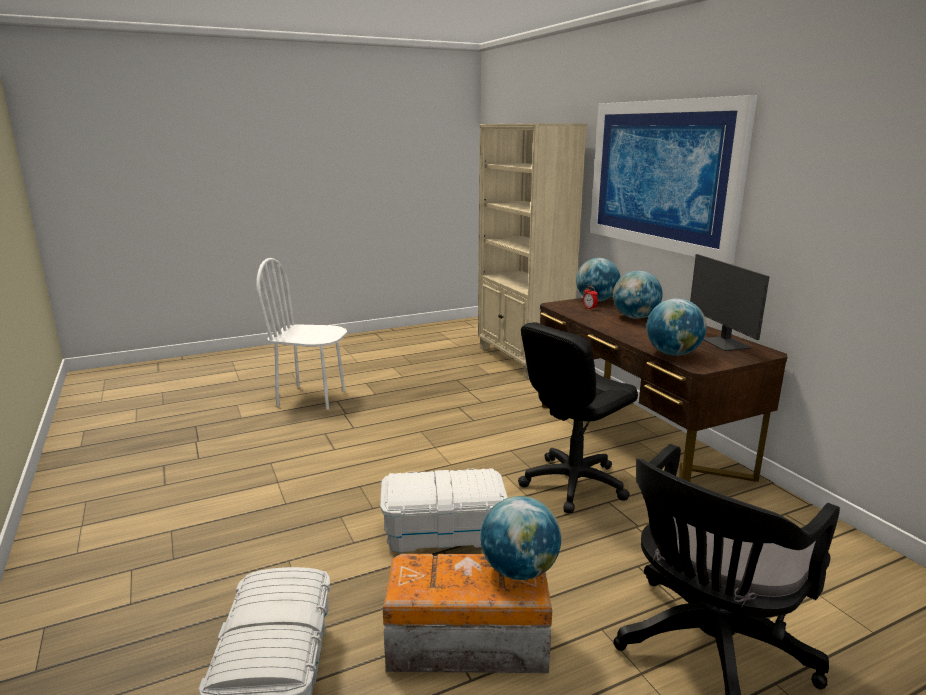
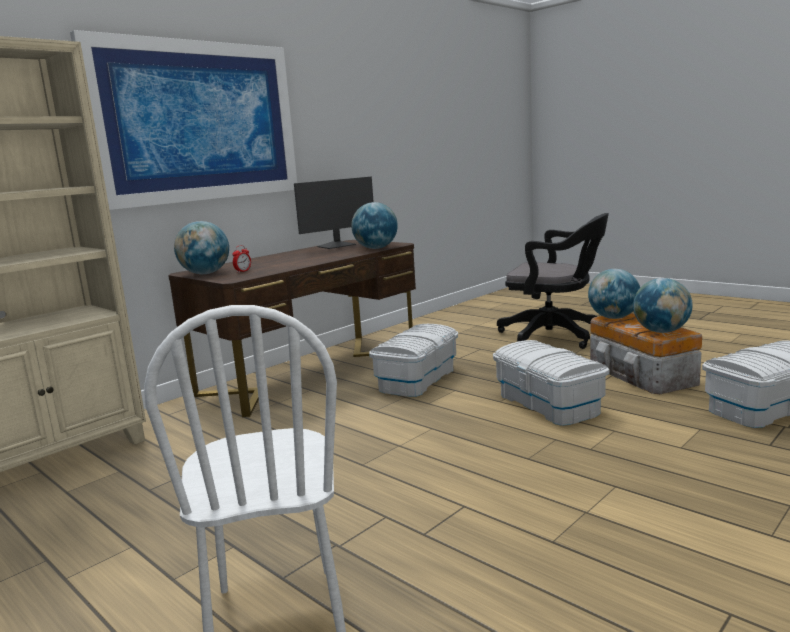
camera: 110 degrees left, 5 degrees down
(573, 483) = (417, 380): black office chair -> white storage box
(635, 317) = (272, 261): globe -> globe (661, 331)

